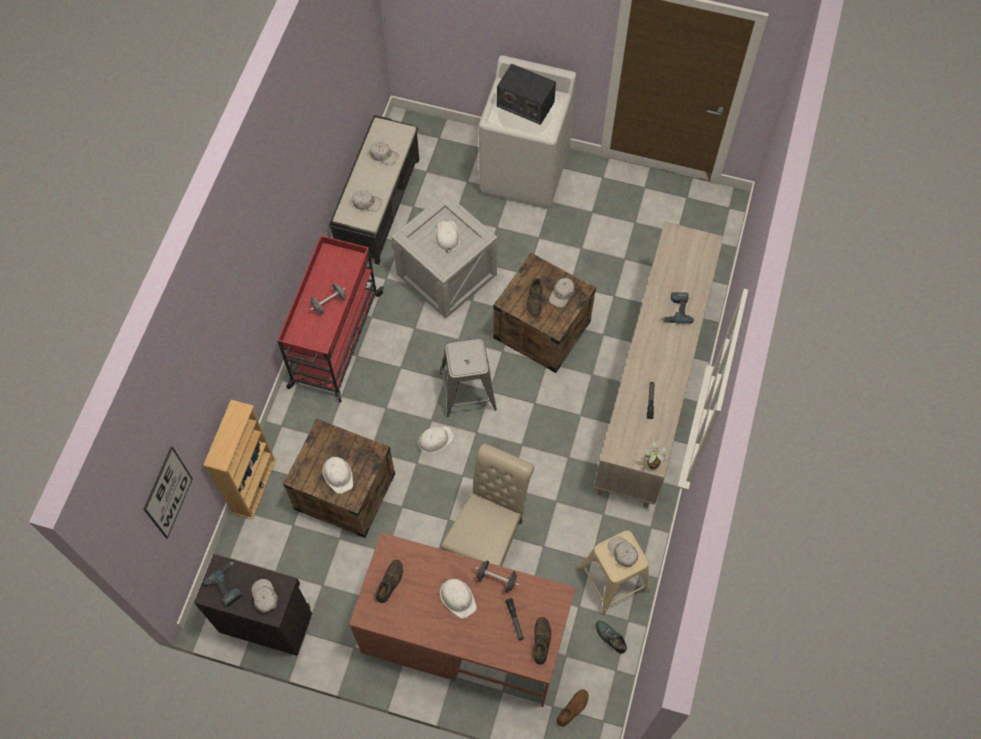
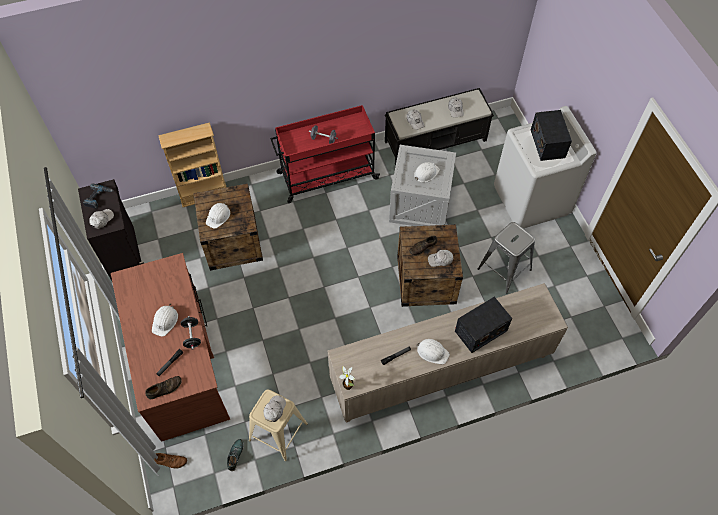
camera: 55 degrees right, 5 degrees down
(168, 493) = (111, 117): picture -> none
(389, 582) = (151, 277): brown shoe -> none
(435, 440) = (301, 267): white hard hat -> white hard hat (432, 352)
(468, 391) = (348, 264): grey stool -> grey stool (504, 269)
(488, 537) = (256, 338): beige chair -> none
(676, 310) = (480, 331): power drill -> radio

